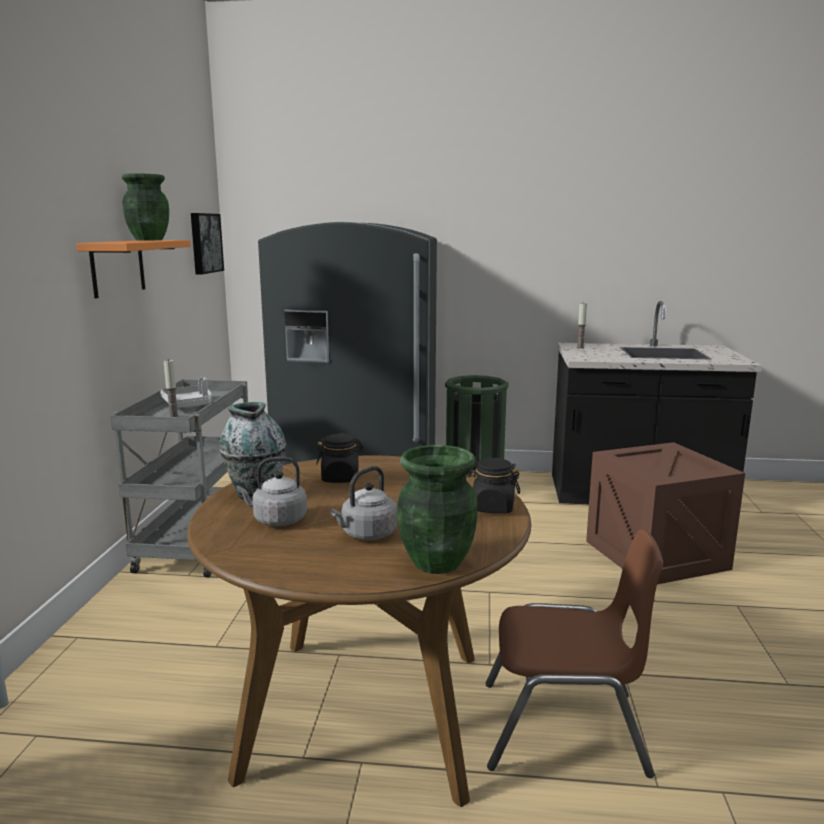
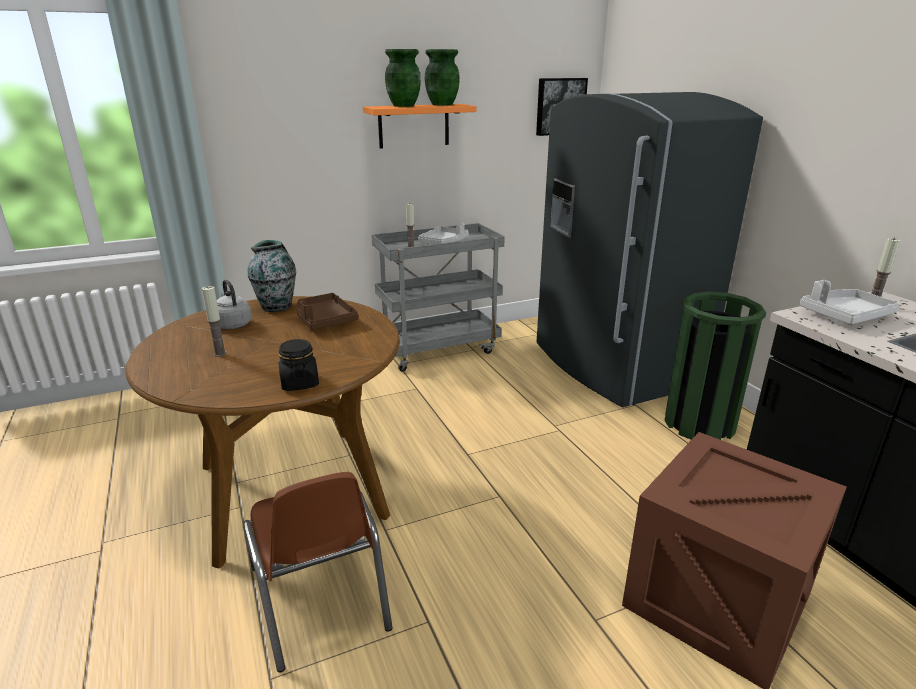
camera: 60 degrees right, 10 degrees up
(340, 478) = (324, 320): black jar -> brown tray
(366, 535) = (220, 354): grey kettle -> candle
(436, 562) = (180, 385): green vase -> green vase (404, 106)
(589, 354) = (845, 315): none -> grey tray

